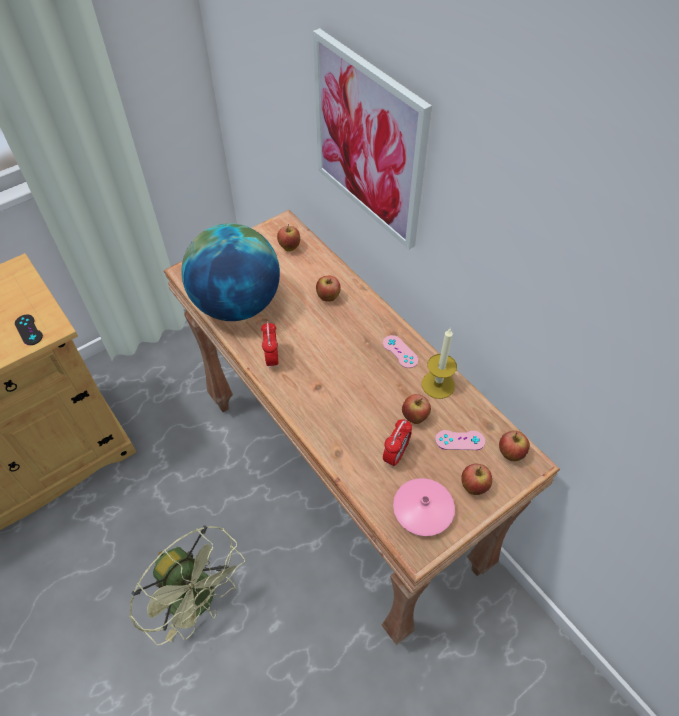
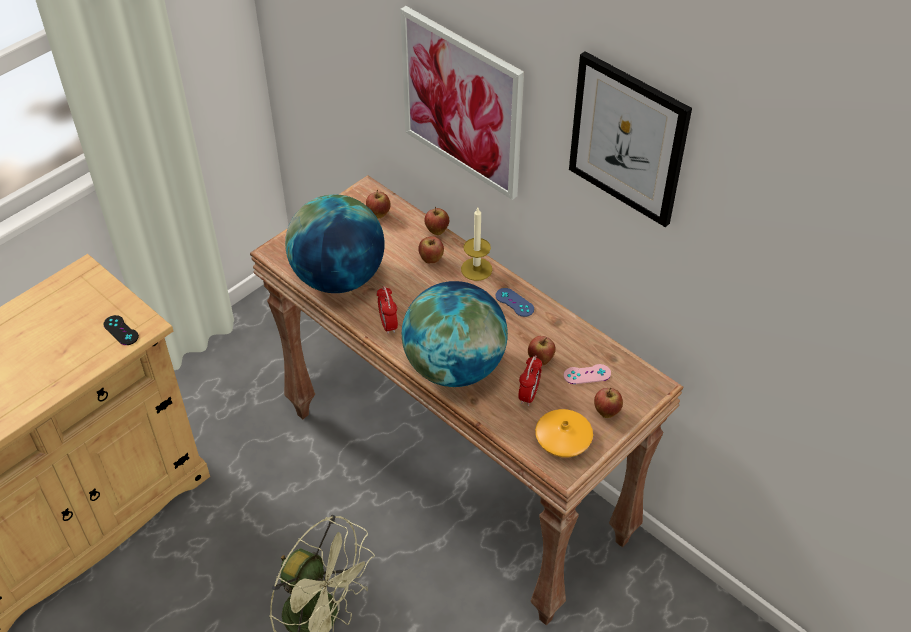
camera: 10 degrees left, 5 degrees down
(327, 413) = (455, 367): none -> globe
(400, 352) = (514, 302): pink game controller -> blue game controller
(422, 511) = (563, 438): pink vase -> orange vase
(438, 384) = (557, 328): candle -> candle (476, 269)
(510, 454) = (636, 380): apple -> apple (436, 231)
(542, 195) = (628, 139): none -> picture

